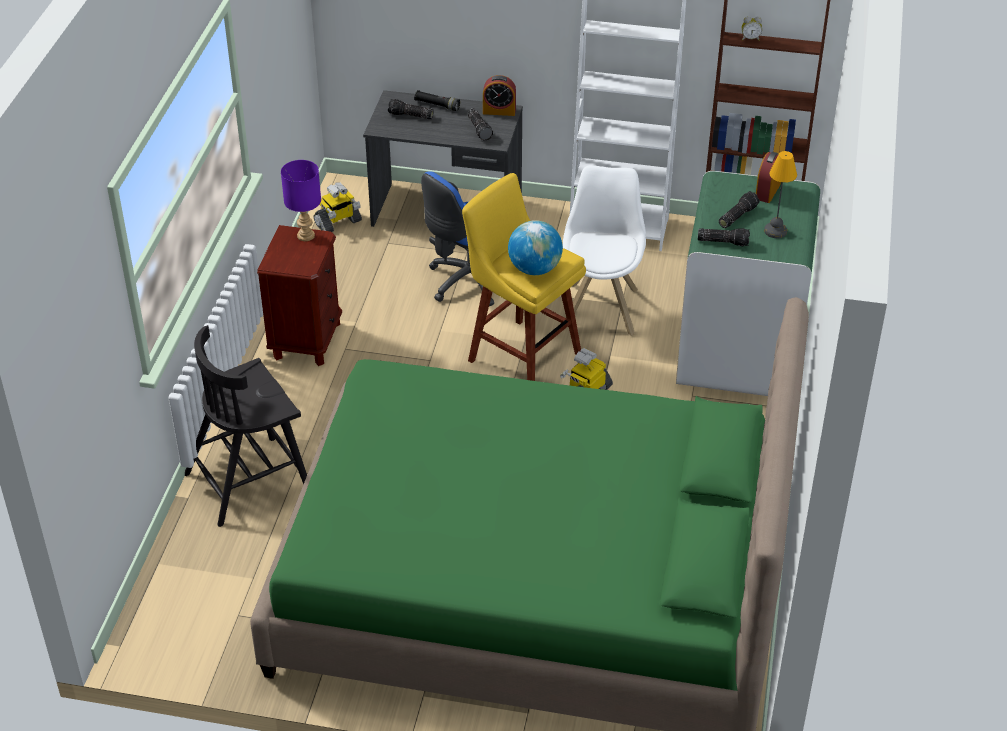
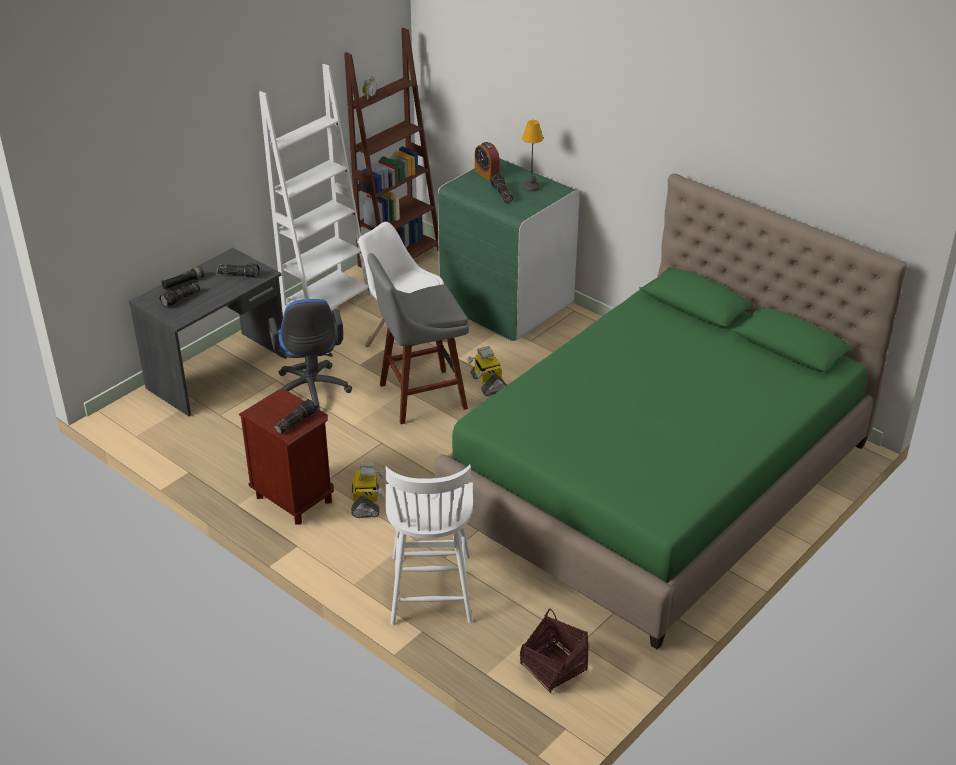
camera: 60 degrees left, 5 degrees down
(194, 607) = (553, 667): none -> basket
(250, 479) = (431, 586): black chair -> white chair
(306, 236) = (271, 403): purple table lamp -> none
(338, 223) = (164, 432): toy robot -> toy robot (366, 503)
(499, 111) = (227, 259): alarm clock -> none
(522, 355) = (420, 396): yellow stool -> grey stool
(534, 269) = (439, 306): globe -> none
(723, 241) = (523, 208): flashlight -> flashlight (295, 422)

